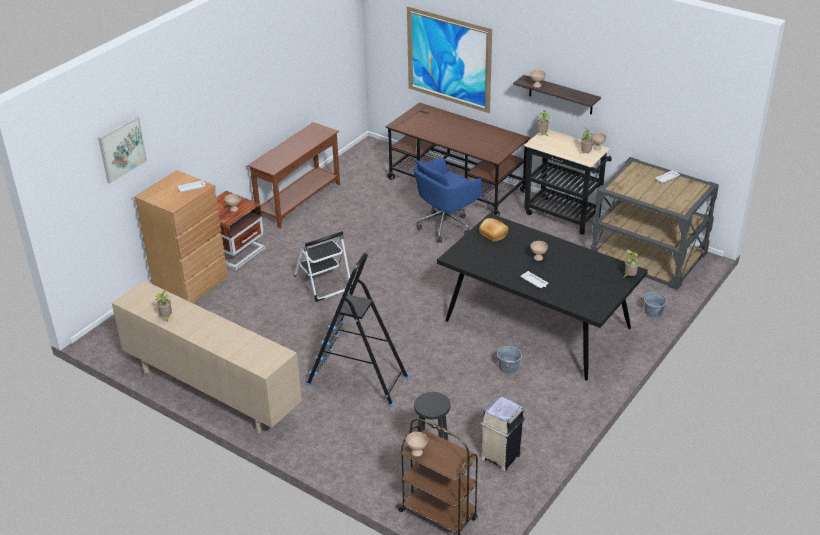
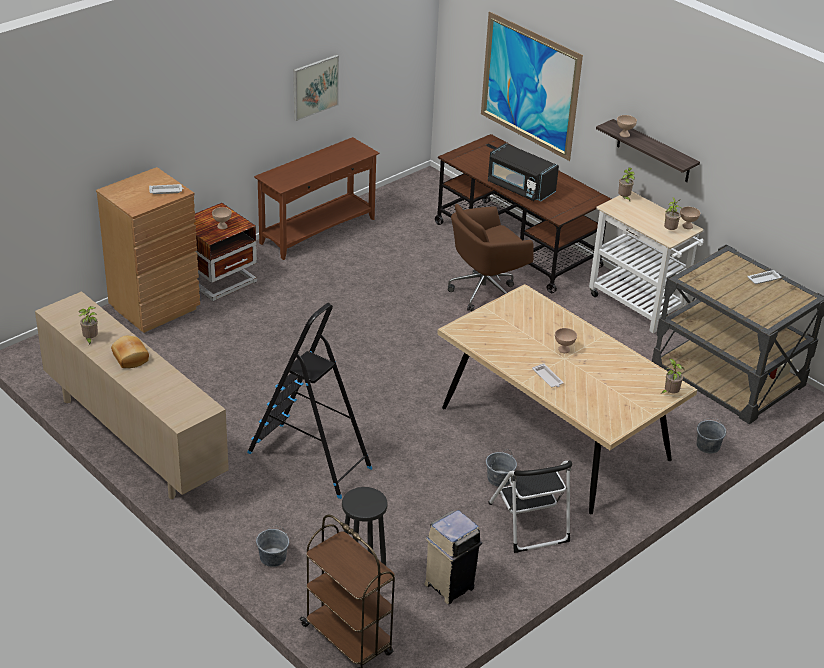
camera: 10 degrees right, 0 degrees up
(122, 149) = (87, 130): picture -> picture (315, 87)
(323, 283) = (311, 335): step ladder -> step ladder (529, 524)
(356, 463) = (272, 557): none -> grey bucket
(417, 452) = (324, 556): beige bowl -> none
(446, 226) = (486, 292): blue office chair -> brown office chair
(457, 140) = (520, 188): none -> black microwave
(493, 234) = (518, 311): bread -> bread (129, 358)
(538, 324) = (555, 434): black dining table -> beige dining table
(563, 216) = (637, 306): black cart -> white cart

